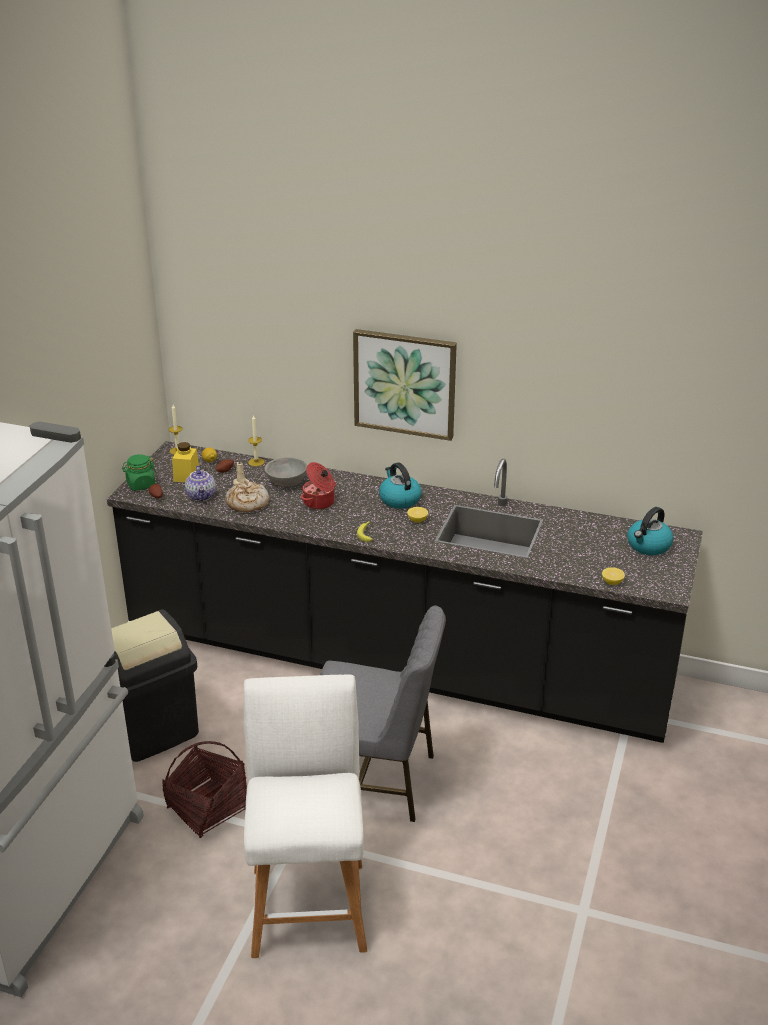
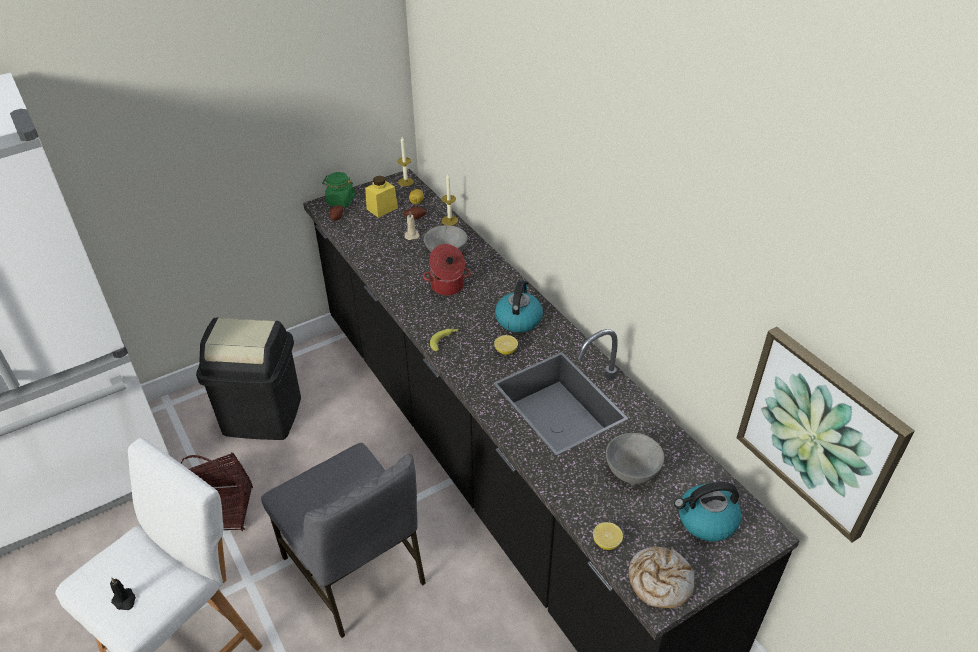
camera: 40 degrees right, 10 degrees up
(202, 496) = (368, 234): teapot -> none
(247, 503) = (391, 258): bread -> bread (659, 581)
(319, 812) = (125, 600): none -> black candle
(405, 383) = (558, 199): picture -> picture (819, 432)
(579, 544) = (631, 471): none -> grey bowl

